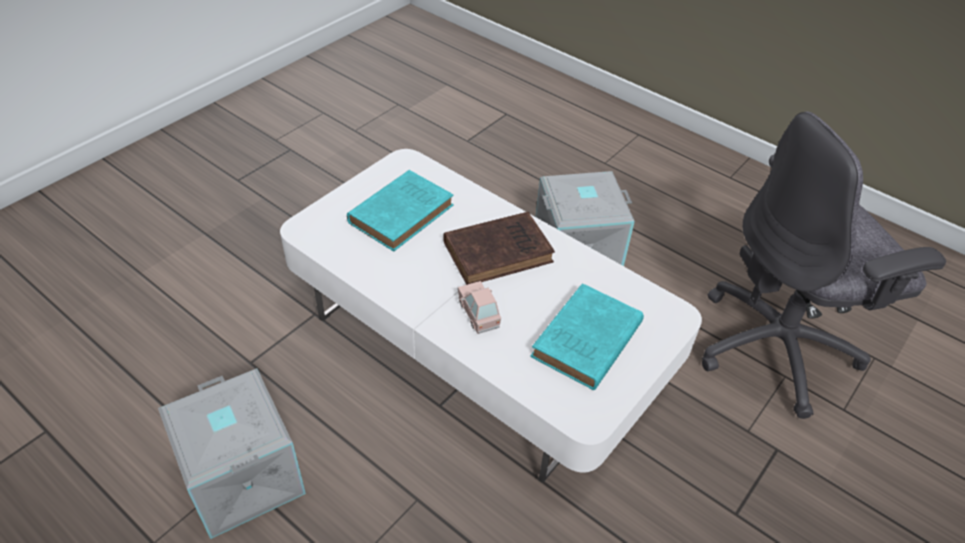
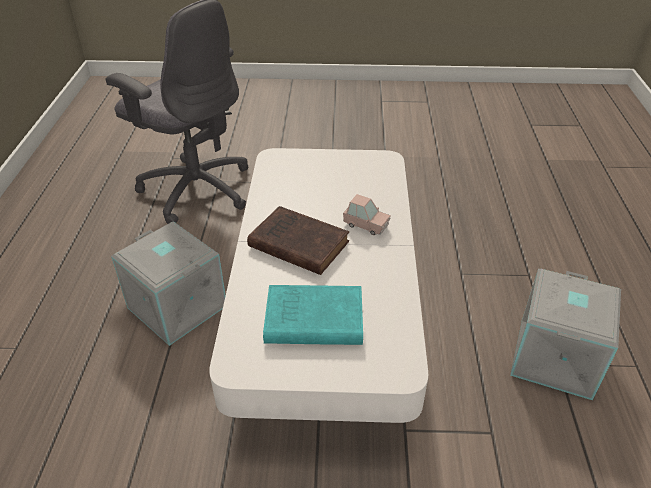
camera: 125 degrees left, 5 degrees down
(478, 314) = (366, 225): pink toy car -> pink toy car turned 90 degrees counterclockwise
(585, 342) = (335, 178): turquoise book -> none

